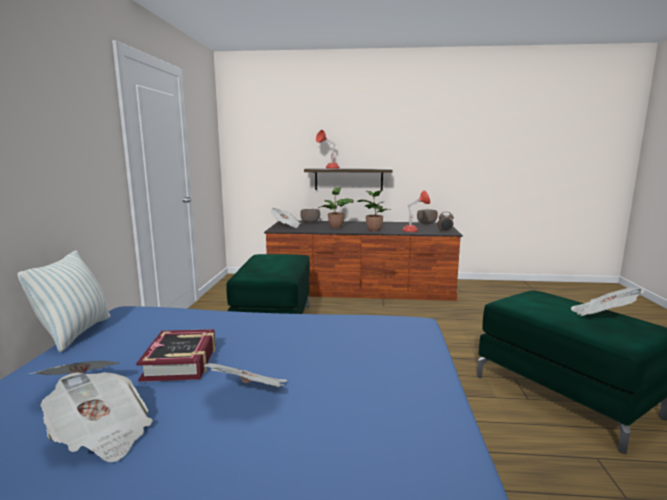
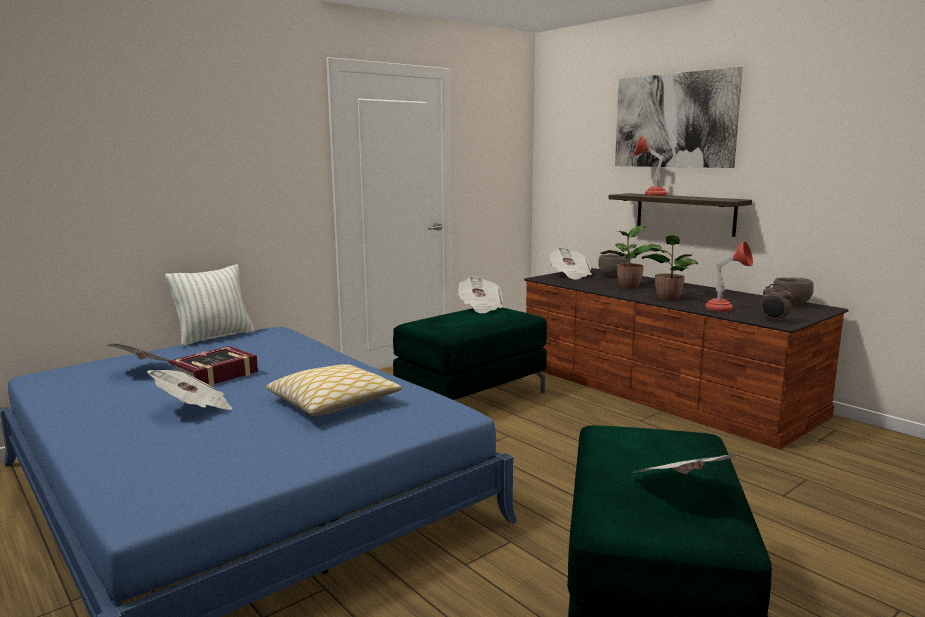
camera: 45 degrees right, 0 degrees up
(102, 436) = (98, 398): newspaper -> newspaper (480, 307)
(335, 344) = (333, 403): none -> pillow
(337, 121) = (674, 120): none -> picture

